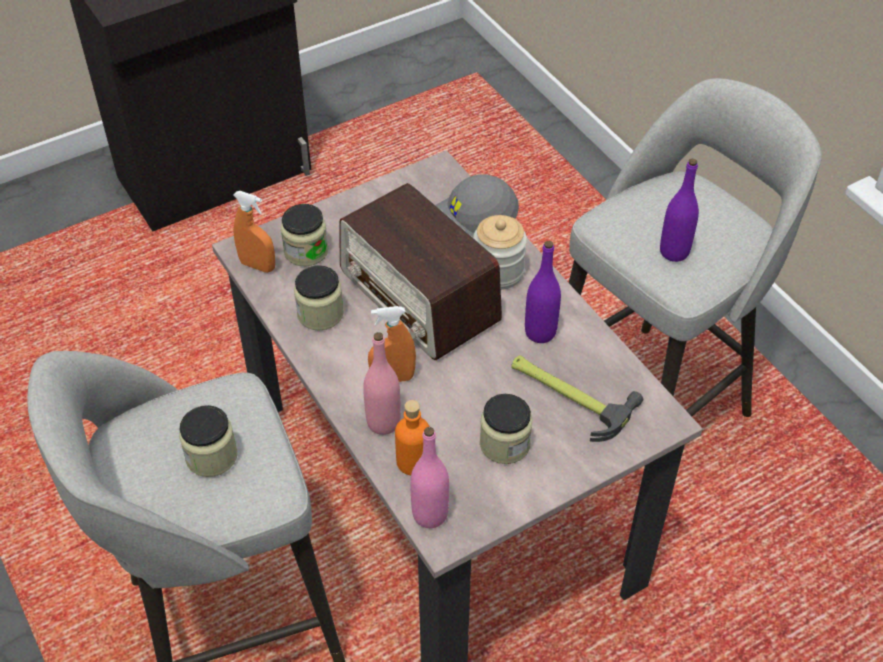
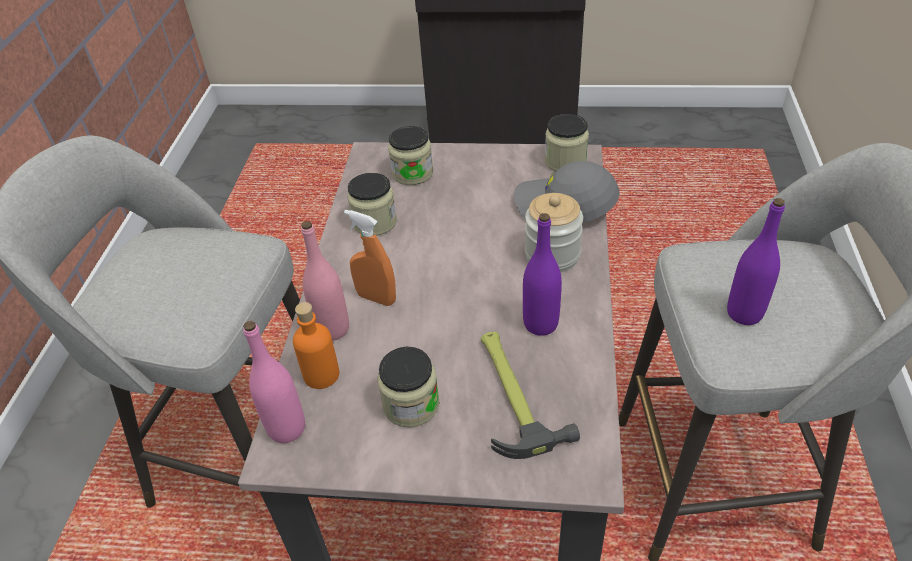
camera: 40 degrees right, 5 degrees down
(211, 456) = (183, 285): jar -> jar (565, 161)
(257, 266) = (367, 169): orange spray bottle -> none
(419, 296) = (464, 245): radio -> none

